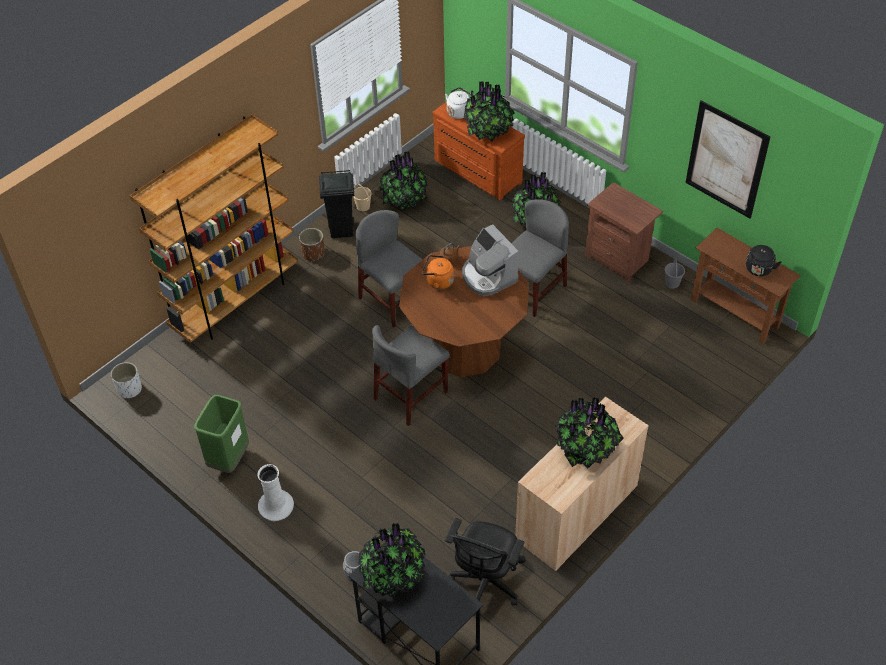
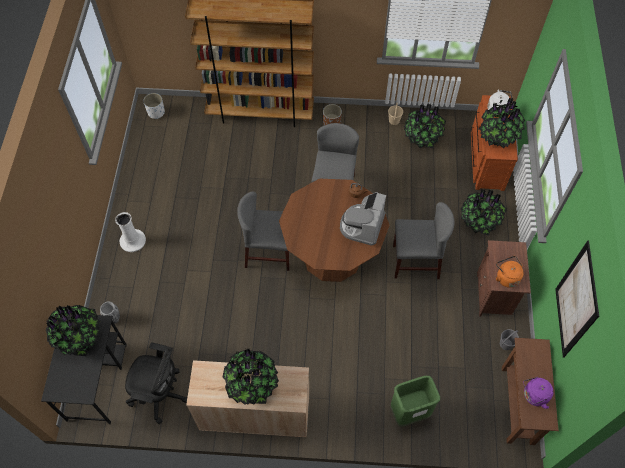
camera: 50 degrees right, 10 degrees up
(229, 459) = (146, 194): green trash can -> green trash can (409, 412)
(342, 230) = (364, 124): black trash can -> none
(438, 281) = (331, 200): orange kettle -> orange kettle (506, 277)
(485, 583) = (161, 394): black office chair -> black office chair turned 150 degrees counterclockwise
(758, 270) = (534, 396): black kettle -> purple kettle

